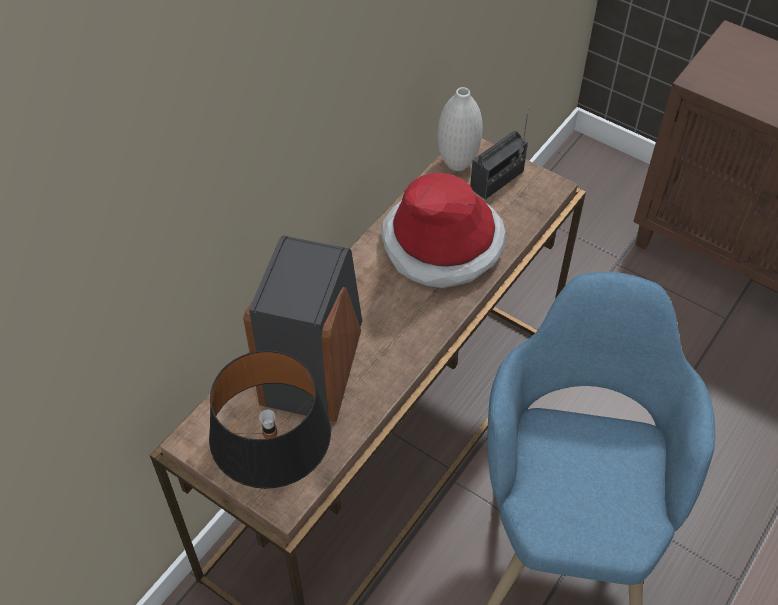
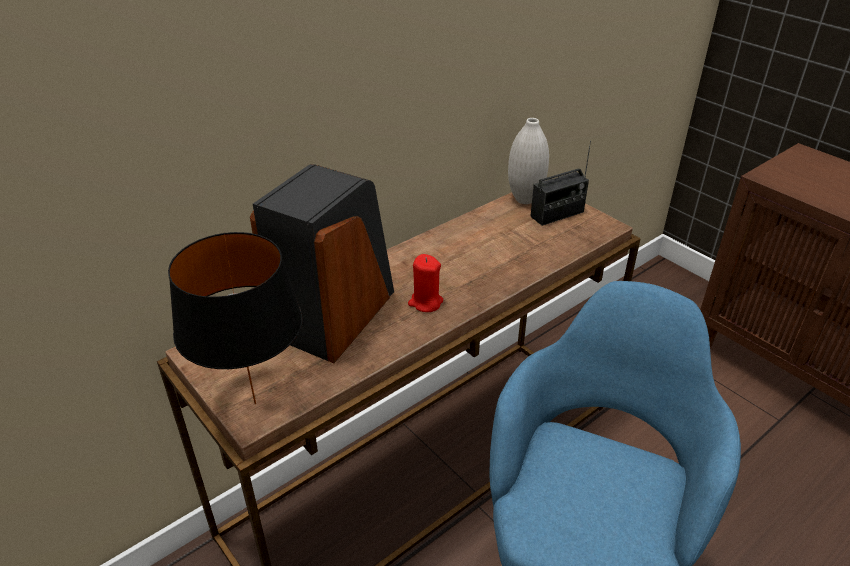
camera: 15 degrees right, 15 degrees down
(398, 328) = (425, 302): none -> red candle
(442, 243) = (491, 249): hat -> none

